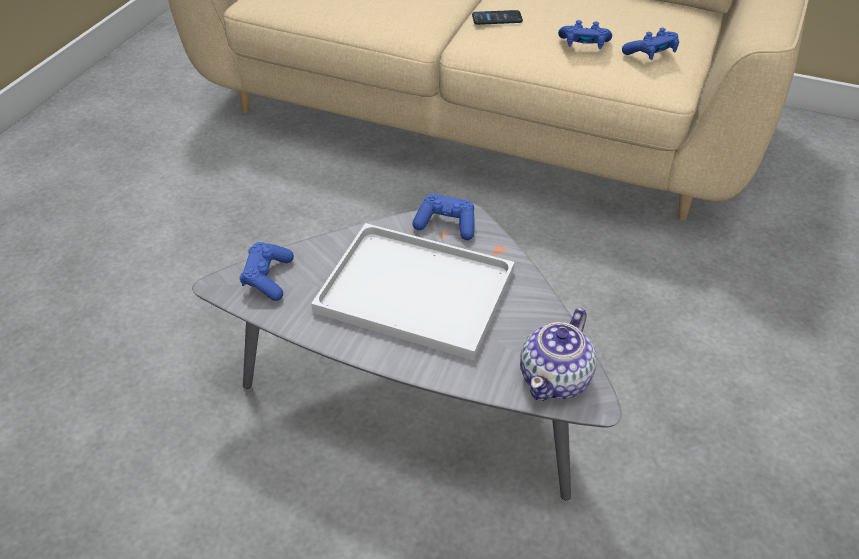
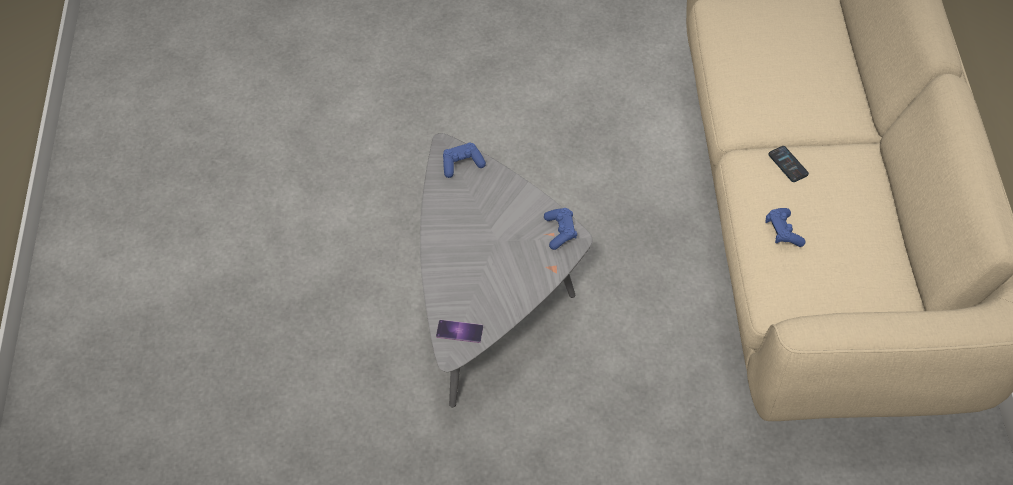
camera: 65 degrees right, 10 degrees up
(411, 291) = (490, 237): white tray -> none
(556, 378) = (459, 331): teapot -> phone
(651, 54) = (801, 280): blue game controller -> none

